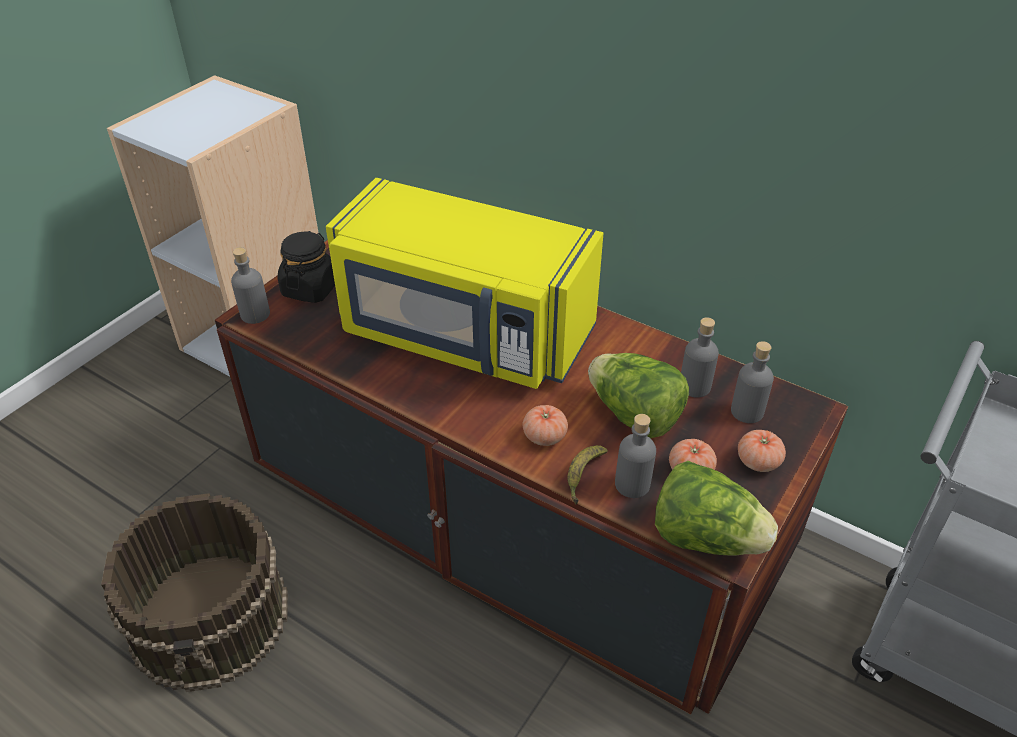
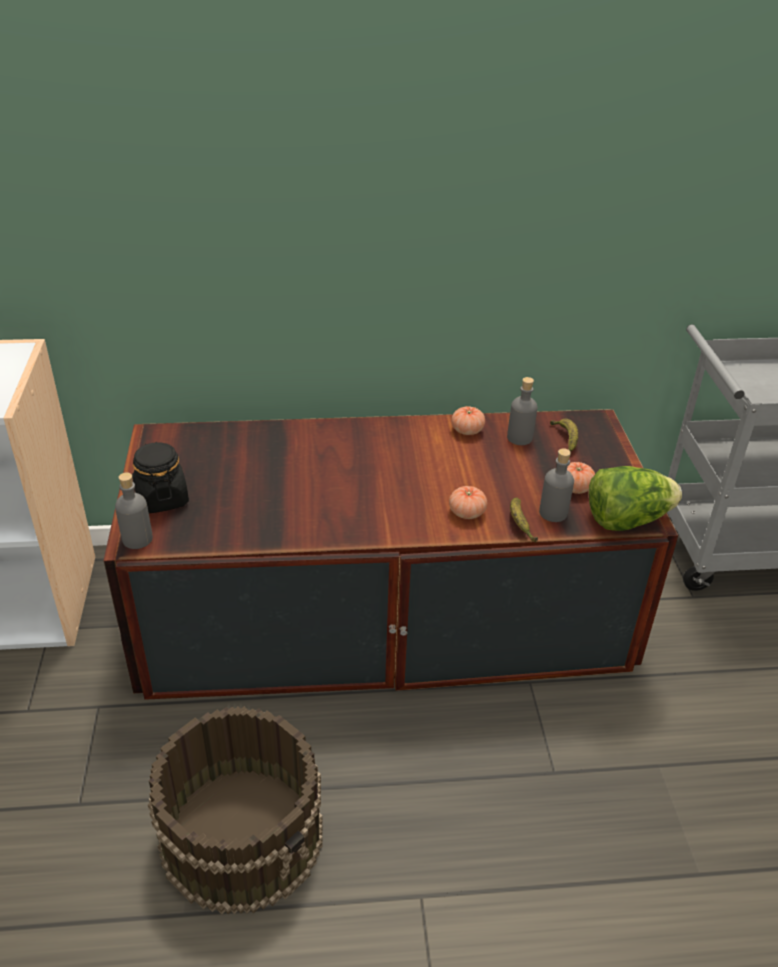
camera: 40 degrees left, 5 degrees down
(463, 334) = (329, 475): yellow microwave -> none
(634, 416) = (505, 473): lettuce -> none
(747, 411) = (565, 438): grey bottle -> banana
(758, 461) = (604, 463): tomato -> tomato (467, 430)

